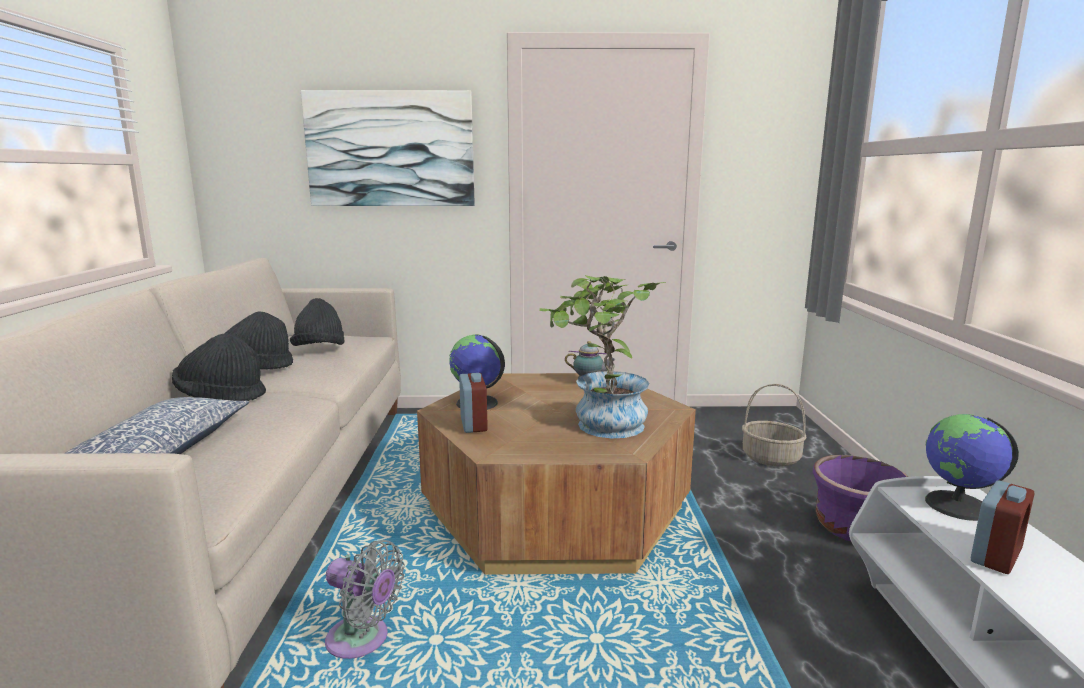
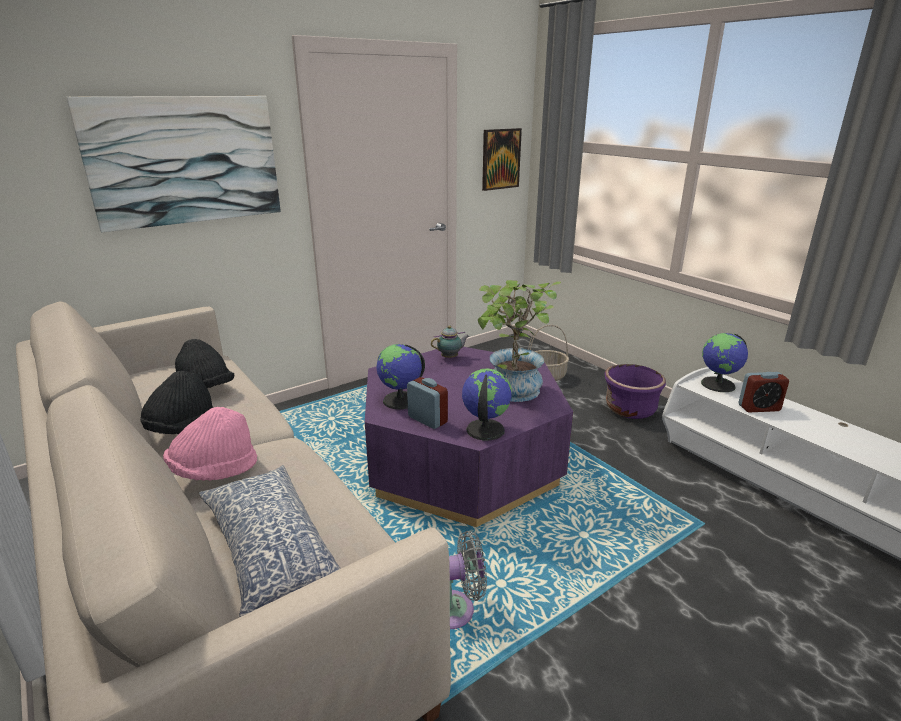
camera: 35 degrees left, 10 degrees up
(221, 397) = (214, 470): black hat -> pink hat
(513, 448) = (484, 430): none -> globe
(555, 508) = (462, 461): brown coffee table -> purple coffee table
(771, 171) = (500, 159): none -> picture
(996, 555) = (759, 408): alarm clock -> alarm clock turned 75 degrees clockwise

